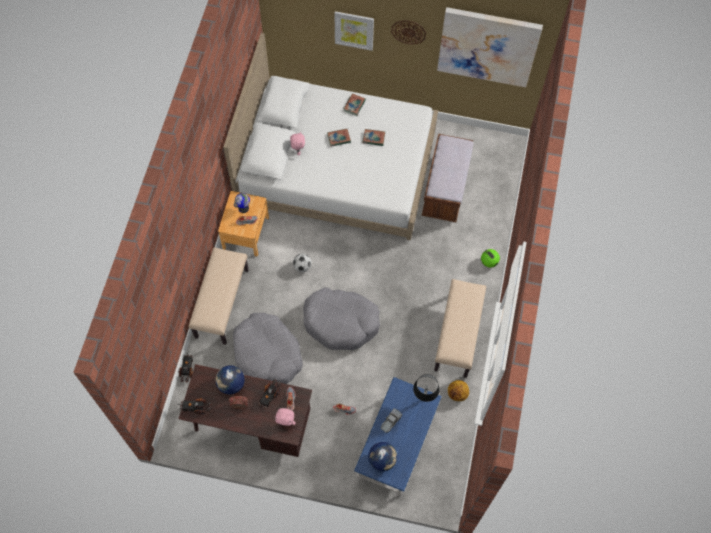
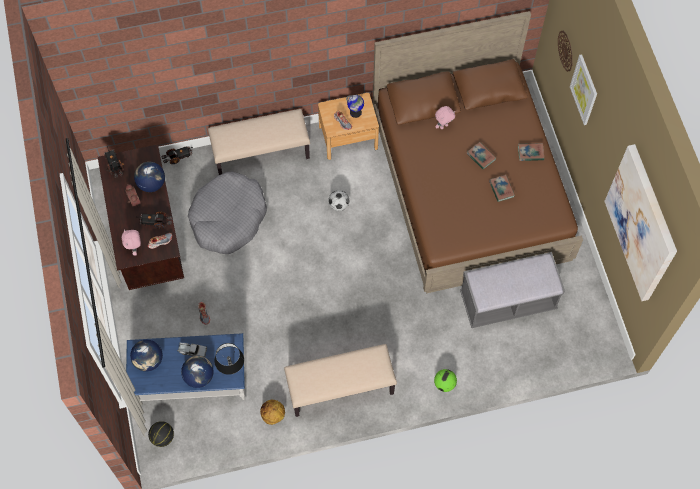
camera: 65 degrees right, 0 degrees up
(337, 168) = (471, 185): white bed -> brown bed
(341, 322) = (296, 268): grey dog bed -> none
(408, 31) = (608, 137): wall clock -> wall clock (566, 50)
(415, 426) = (199, 376): none -> globe
(436, 486) = (163, 437): none -> basketball
(444, 190) = (507, 301): brown bench -> grey bench

